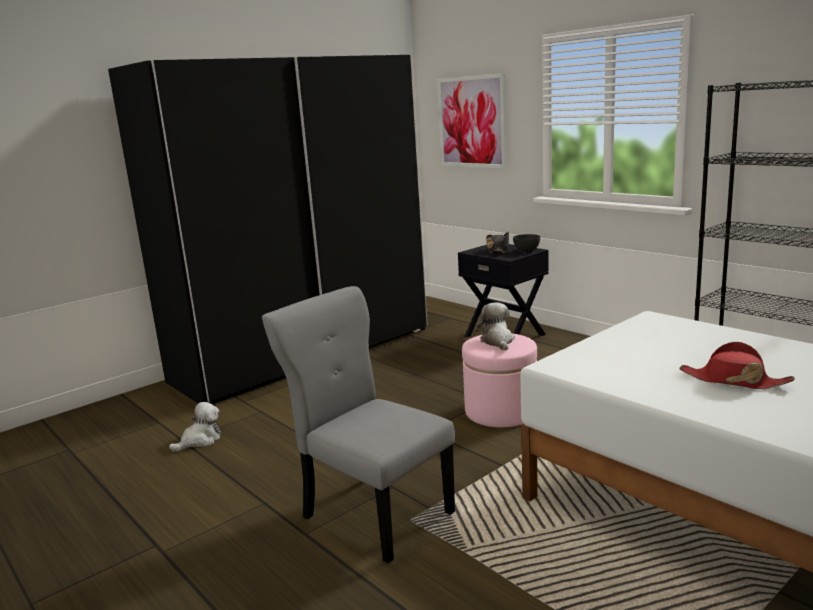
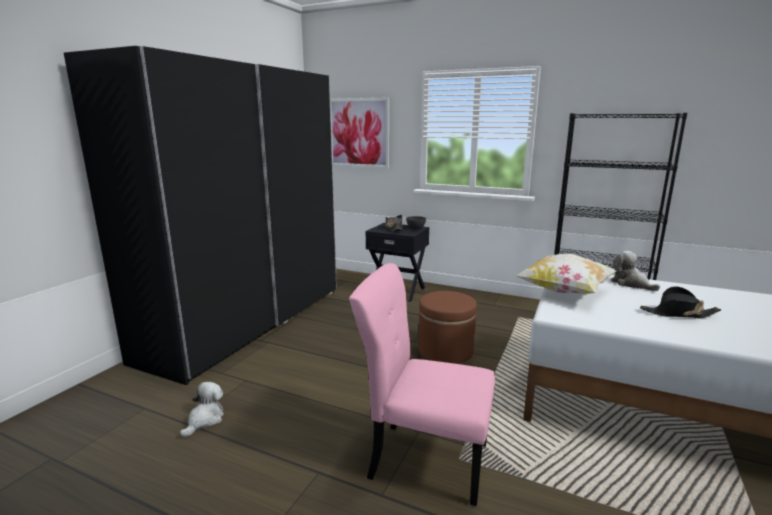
camera: 25 degrees left, 0 degrees up
(373, 512) = (423, 459): grey chair -> pink chair
(498, 341) = (446, 298): plush toy -> plush toy (631, 284)
(501, 411) = (445, 351): pink ottoman -> brown ottoman
(611, 340) = (564, 291): none -> pillow
(733, 381) = (678, 314): red hat -> black hat

